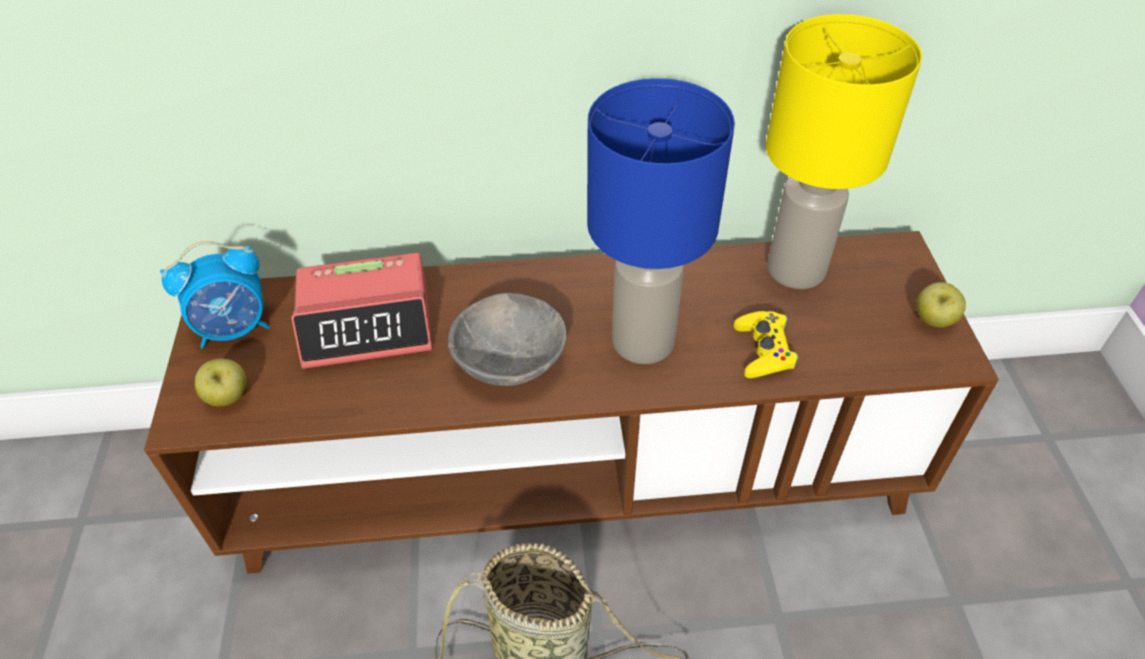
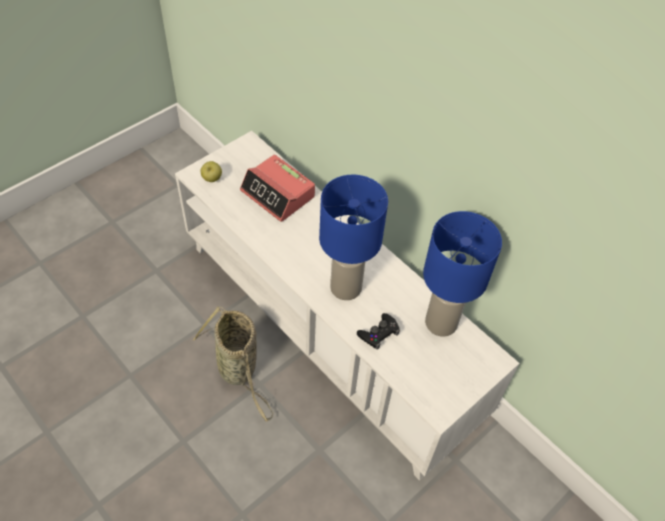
camera: 50 degrees right, 5 degrees up
(235, 328) = (242, 158): alarm clock -> none
(512, 361) = (297, 250): grey bowl -> none
(574, 474) = (327, 330): brown tv stand -> white tv stand
(764, 350) = (378, 333): yellow game controller -> black game controller
(796, 269) = (442, 323): yellow table lamp -> blue table lamp
(933, 320) = (457, 393): apple -> none

